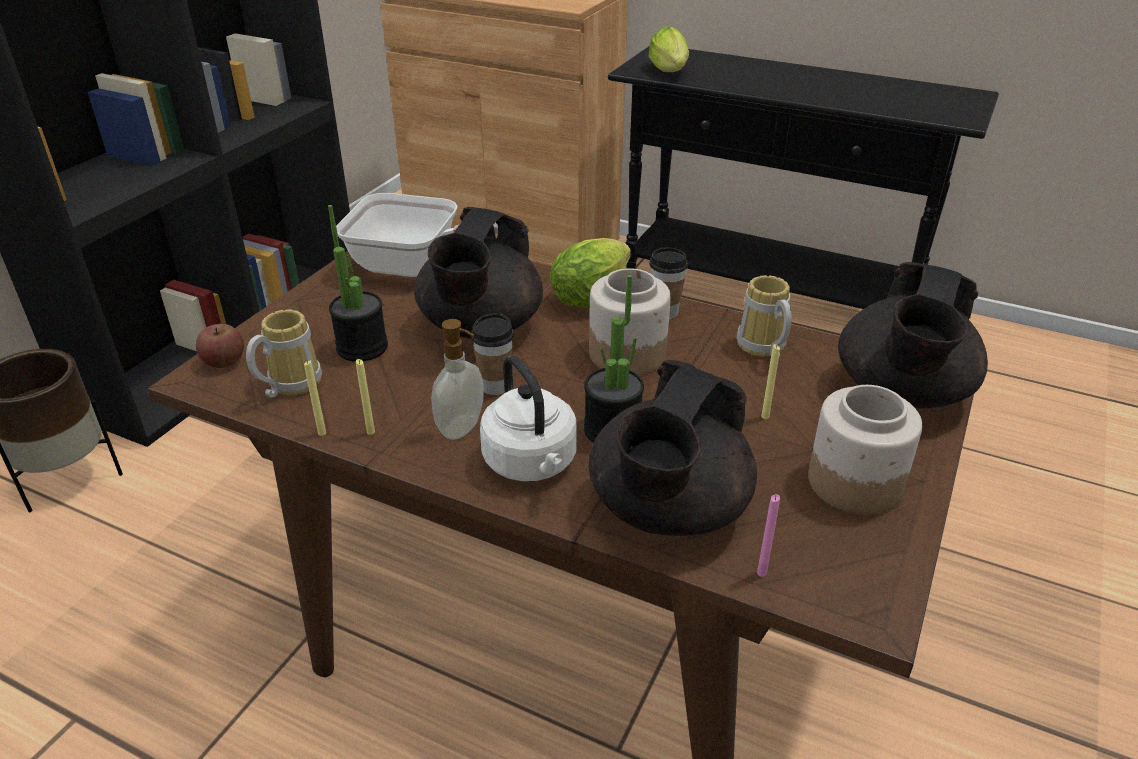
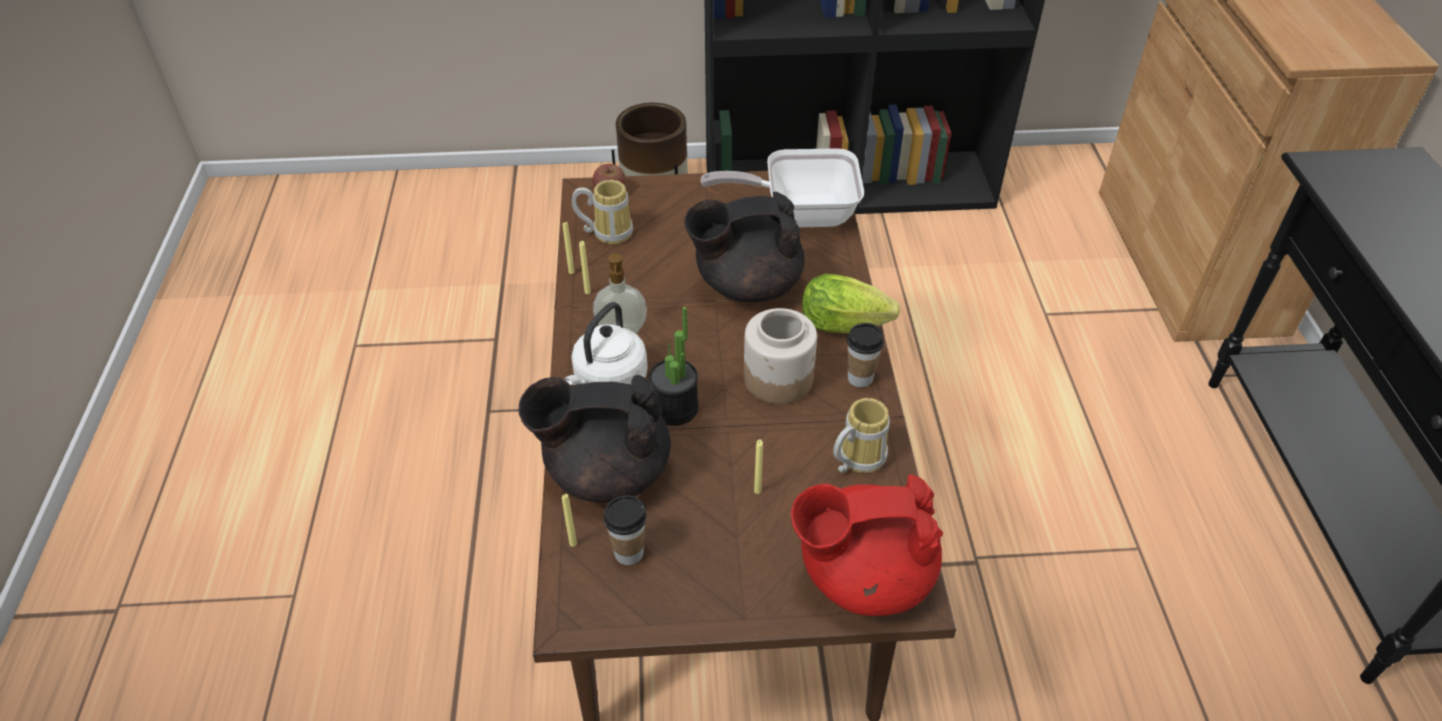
camera: 60 degrees right, 10 degrees up
(362, 347) = (673, 241): potted plant -> none
(415, 266) = (799, 212): frying pan -> frying pan turned 105 degrees clockwise
(495, 386) = (680, 326): cup -> cup (629, 553)
(670, 73) = (1348, 192): lettuce -> none
(761, 573) = (573, 543): pink candle -> yellow candle
(853, 483) = (709, 571): jar -> none
(901, 393) = (862, 575): black teapot -> red teapot

